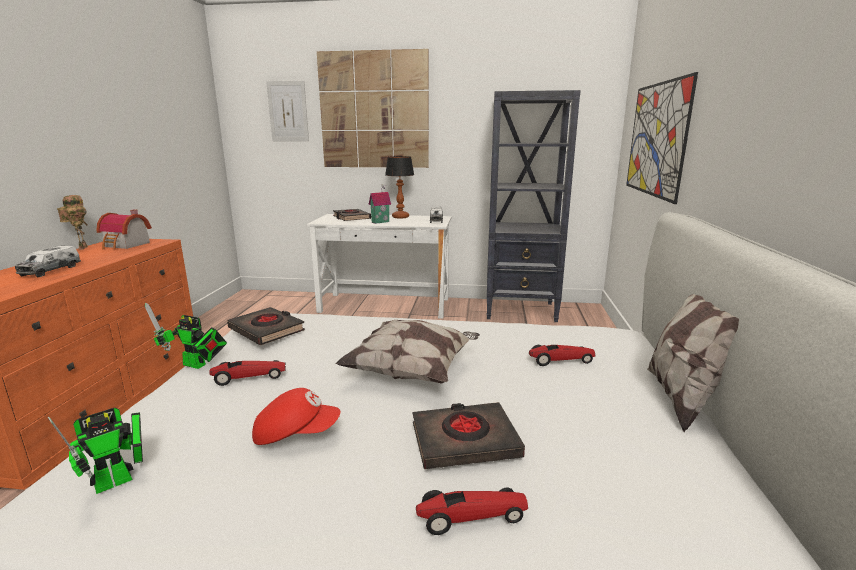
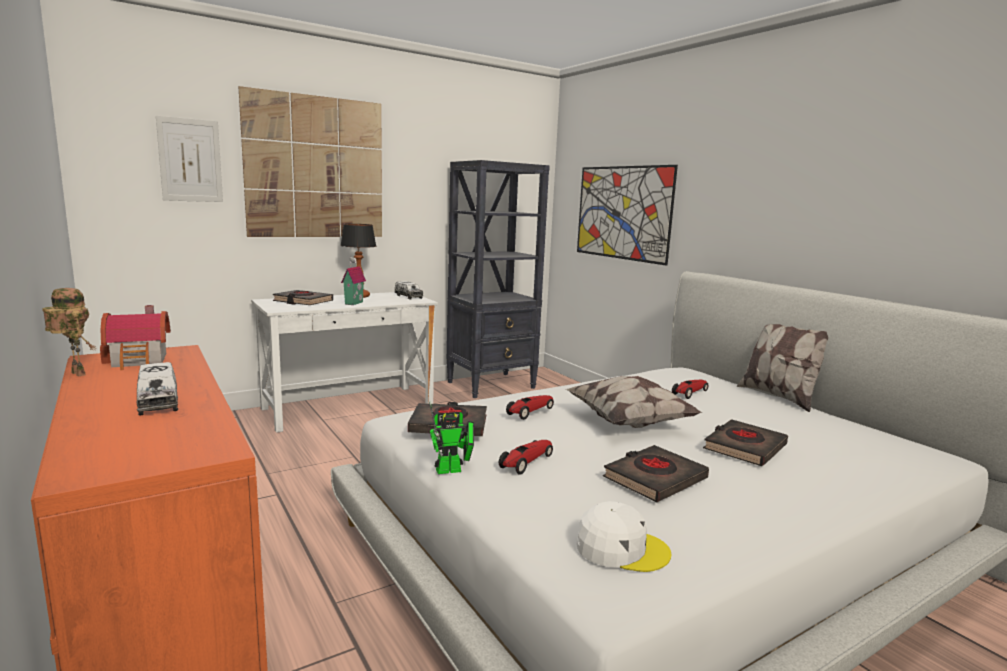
camera: 40 degrees left, 5 degrees down
(120, 480) = (621, 548): toy robot -> white cap
(296, 433) = (654, 479): red cap -> black book
(471, 517) = (820, 477): toy car -> toy car (530, 412)

